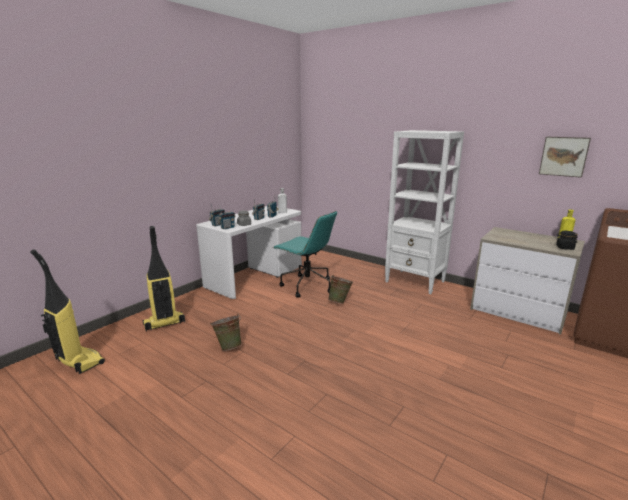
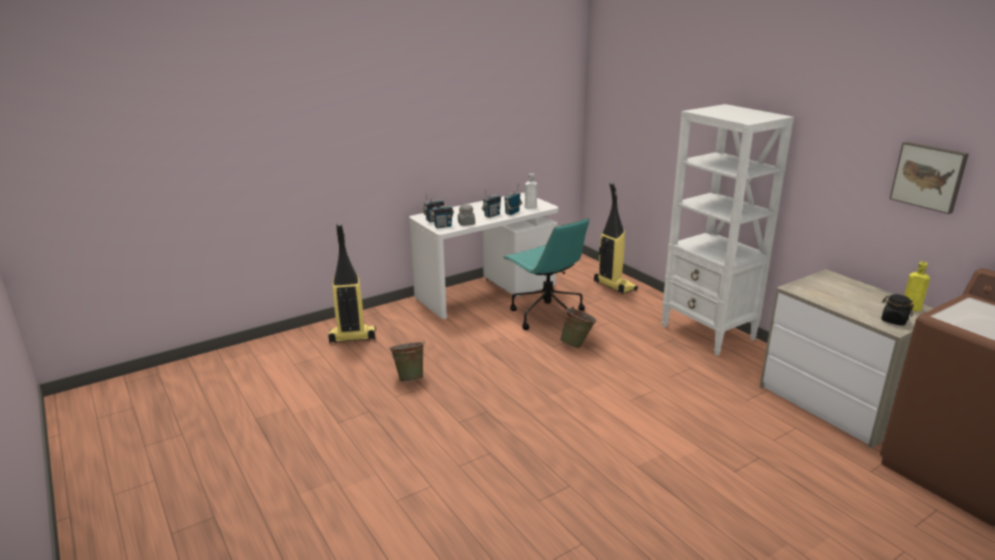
camera: 20 degrees right, 5 degrees up
(79, 362) = (254, 365): vacuum cleaner -> vacuum cleaner (614, 286)

